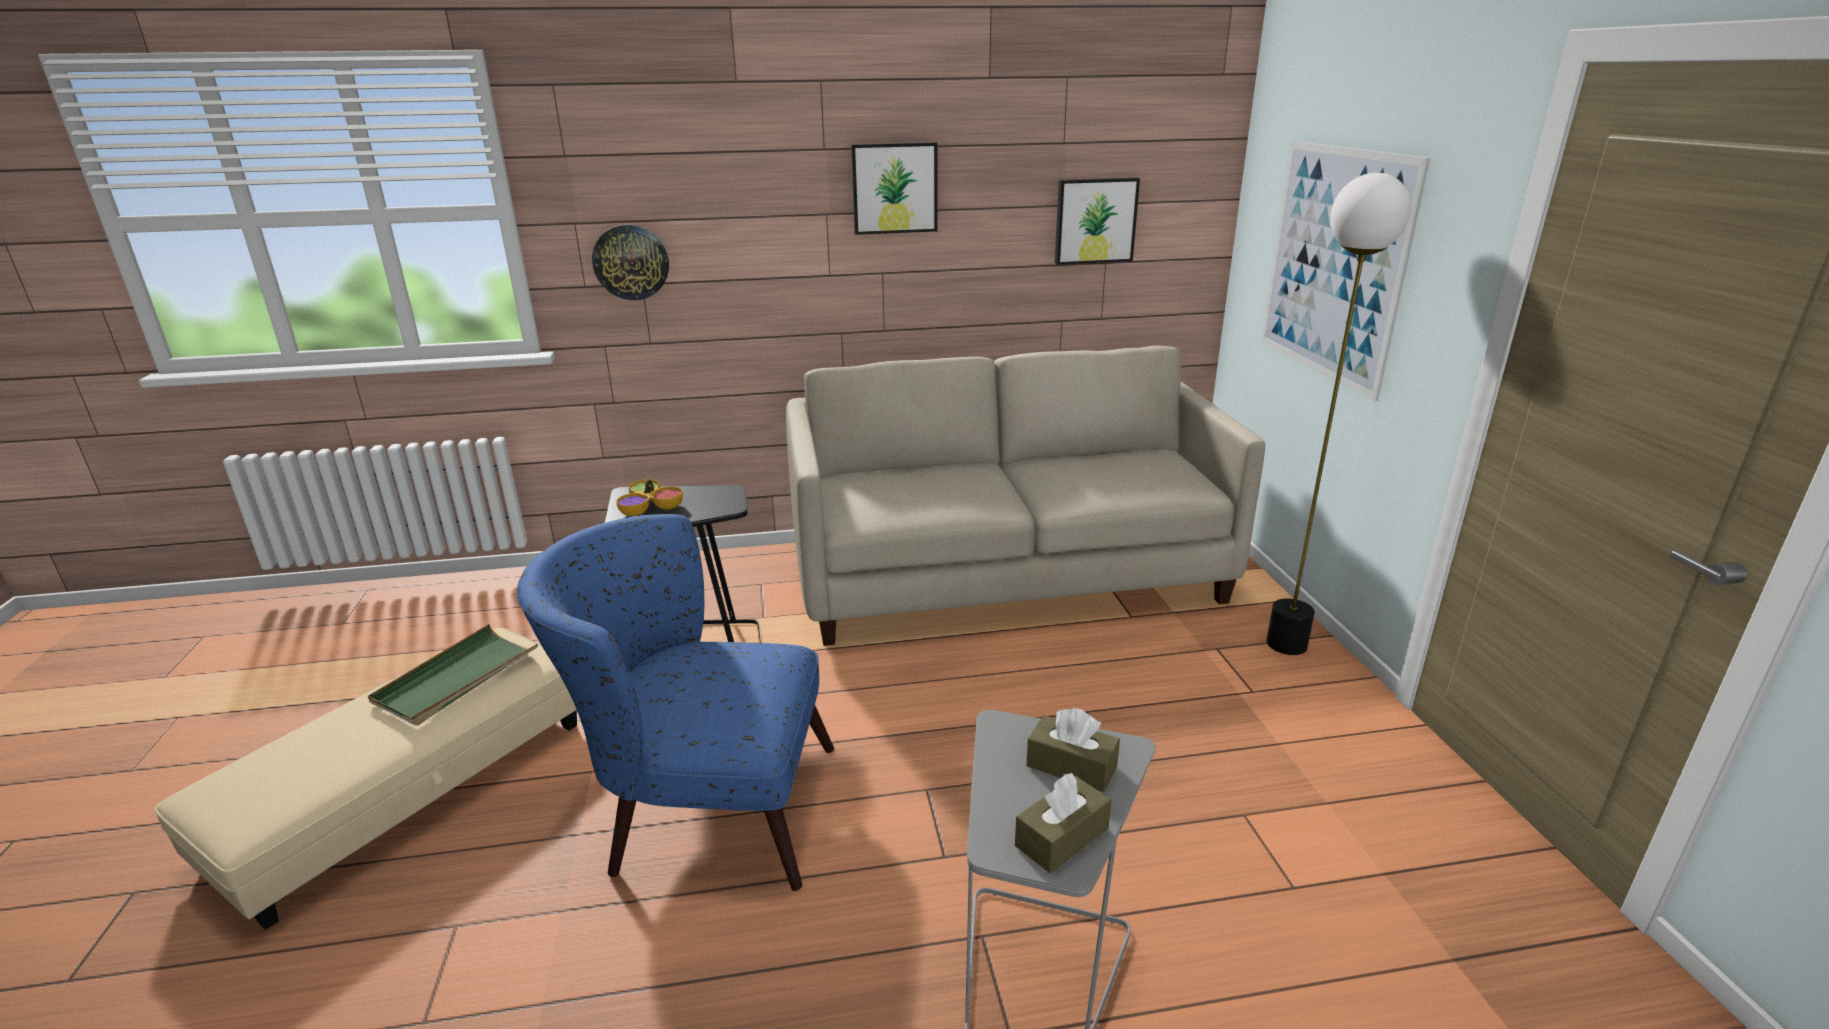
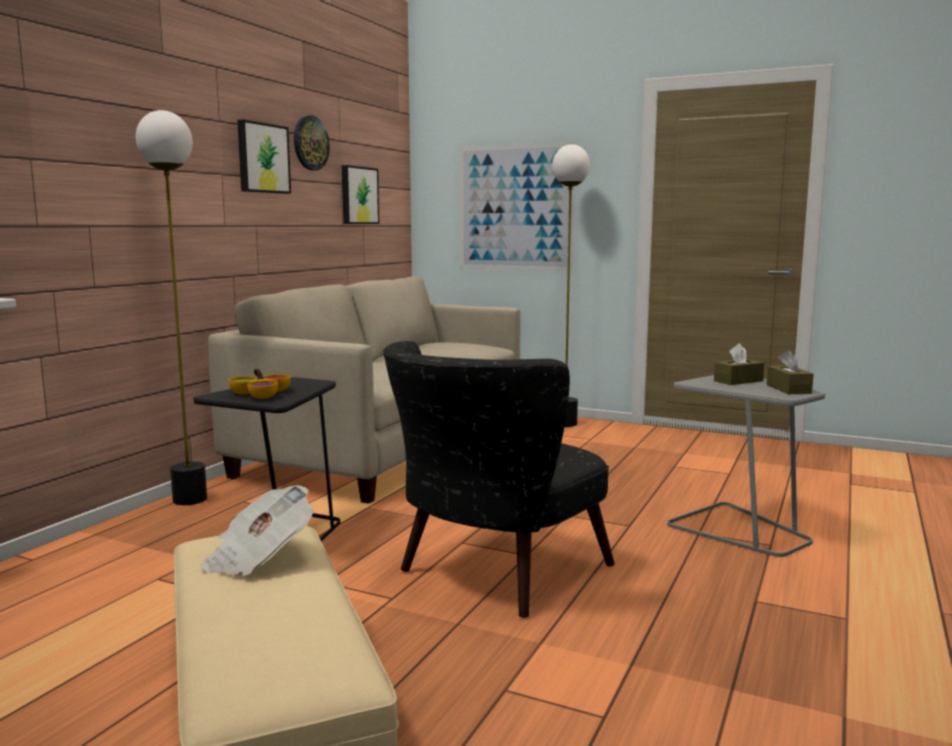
camera: 55 degrees left, 15 degrees down
(456, 678) = (258, 558): green tray -> newspaper
(631, 262) = (83, 202): wall clock -> wall clock (310, 143)
(702, 807) = (491, 575): blue armchair -> black armchair
(742, 560) = (190, 499): none -> floor lamp

